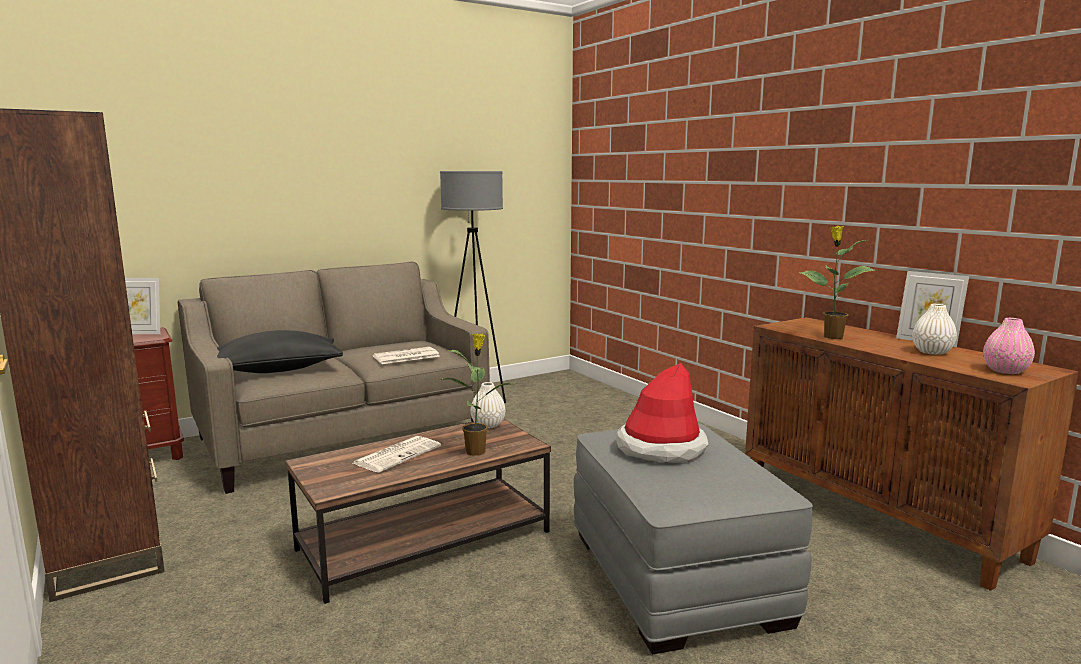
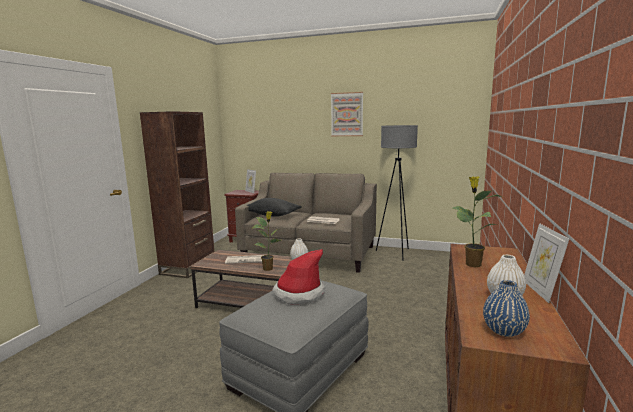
camera: 50 degrees right, 0 degrees up
(359, 148) = (347, 114): none -> picture
(1005, 371) = (503, 330): pink vase -> blue vase

